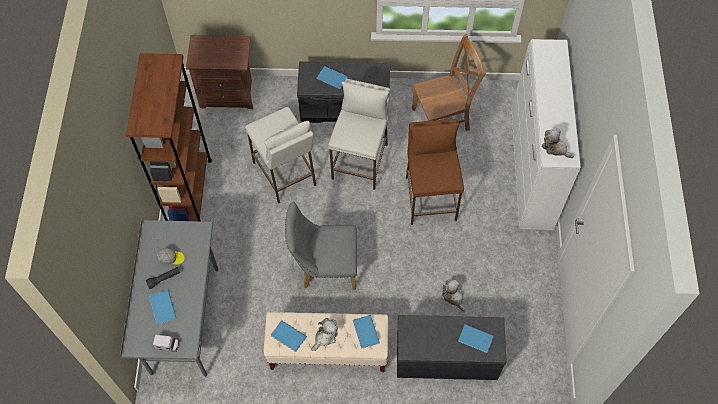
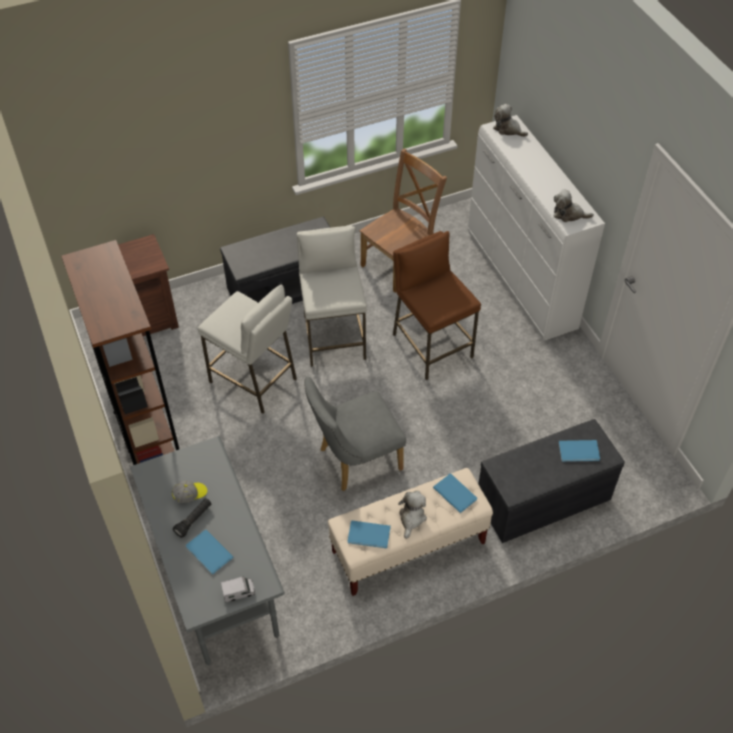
camera: 25 degrees left, 10 degrees down
(331, 77) = (266, 250): blue book -> none
(453, 297) = (514, 434): plush toy -> plush toy (508, 129)

